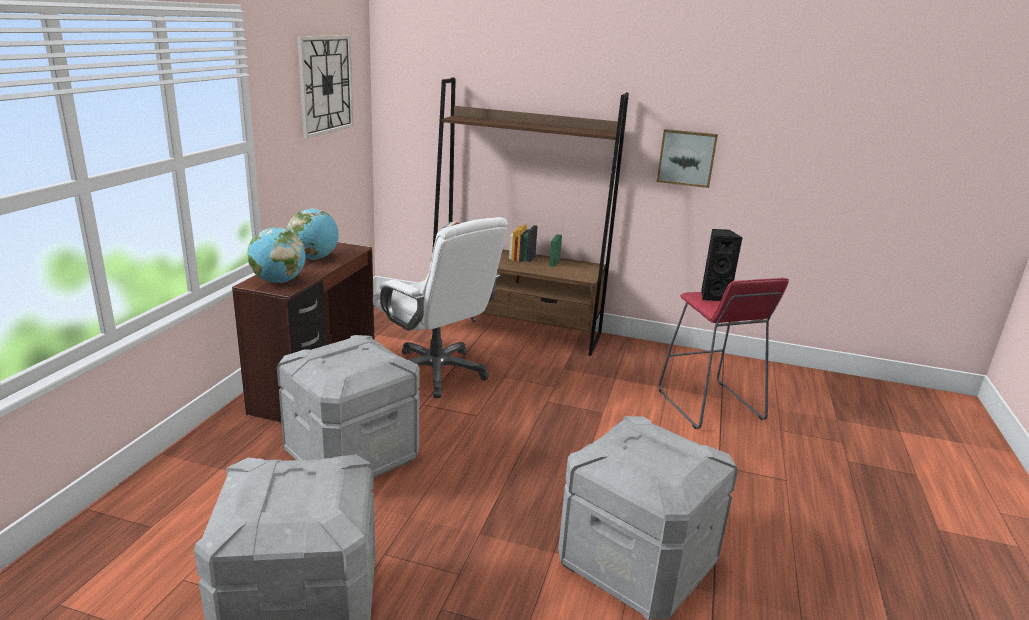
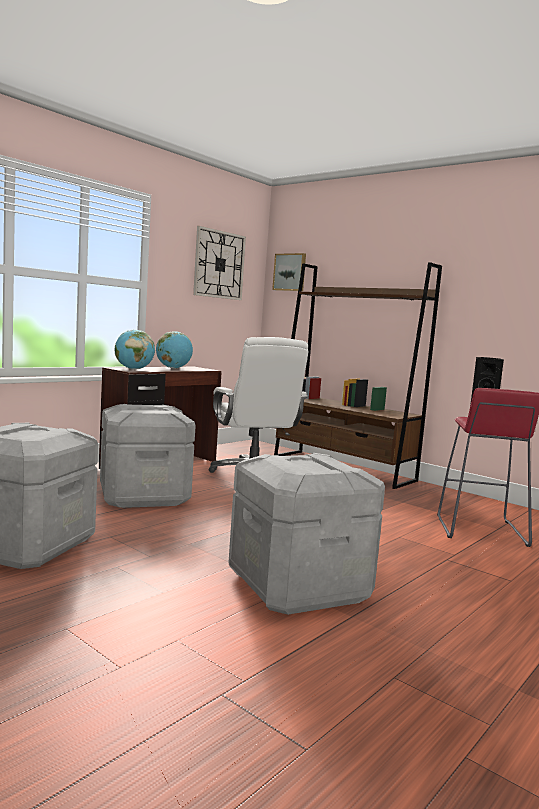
camera: 25 degrees right, 15 degrees down
(686, 158) = (492, 318): picture -> picture (290, 272)

